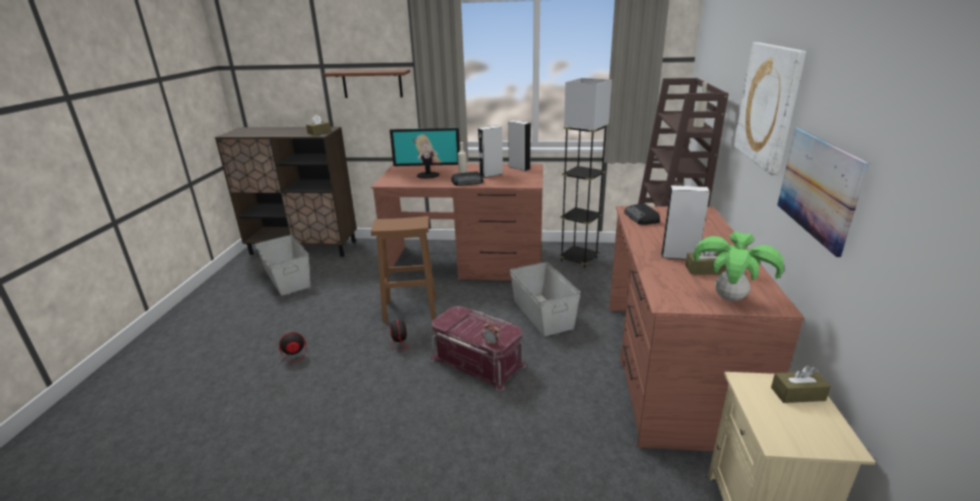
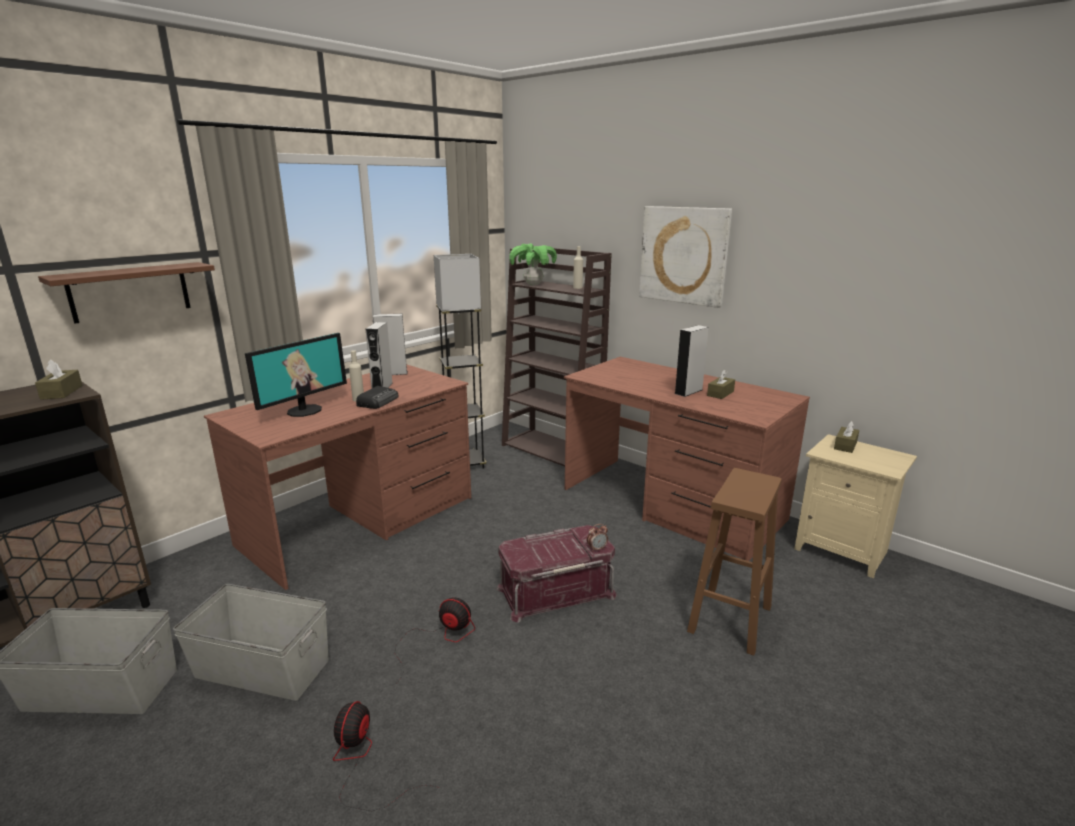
camera: 55 degrees left, 5 degrees down
(409, 309) = (392, 598): brown stool -> brown stool (730, 620)
(543, 314) = (526, 521): grey storage box -> grey storage box (262, 667)
(641, 218) = (604, 378): radio -> none
(730, 298) = (768, 402): potted plant -> potted plant (533, 284)
(818, 187) = (783, 304): picture -> none

